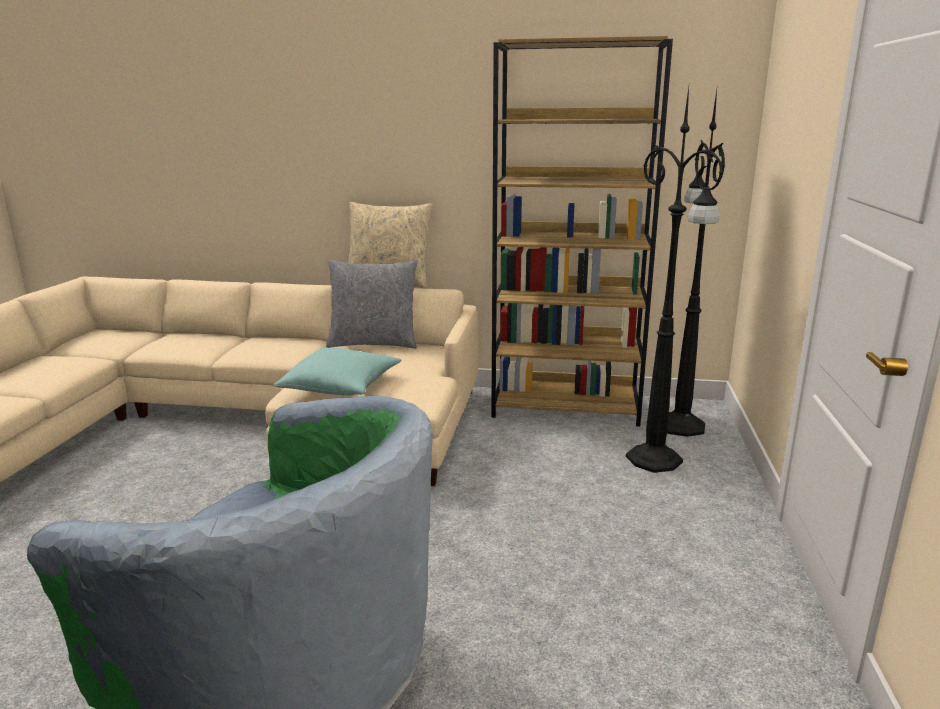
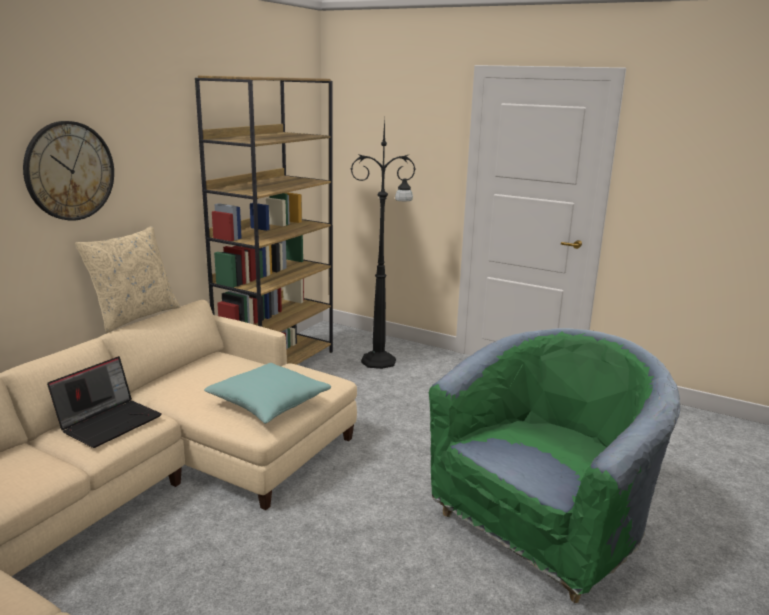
camera: 70 degrees left, 0 degrees up
(275, 346) = (110, 422): none -> laptop
(352, 138) = (69, 171): none -> wall clock
(374, 343) = (173, 375): grey pillow -> none
(680, 424) = (342, 341): black floor lamp -> none

